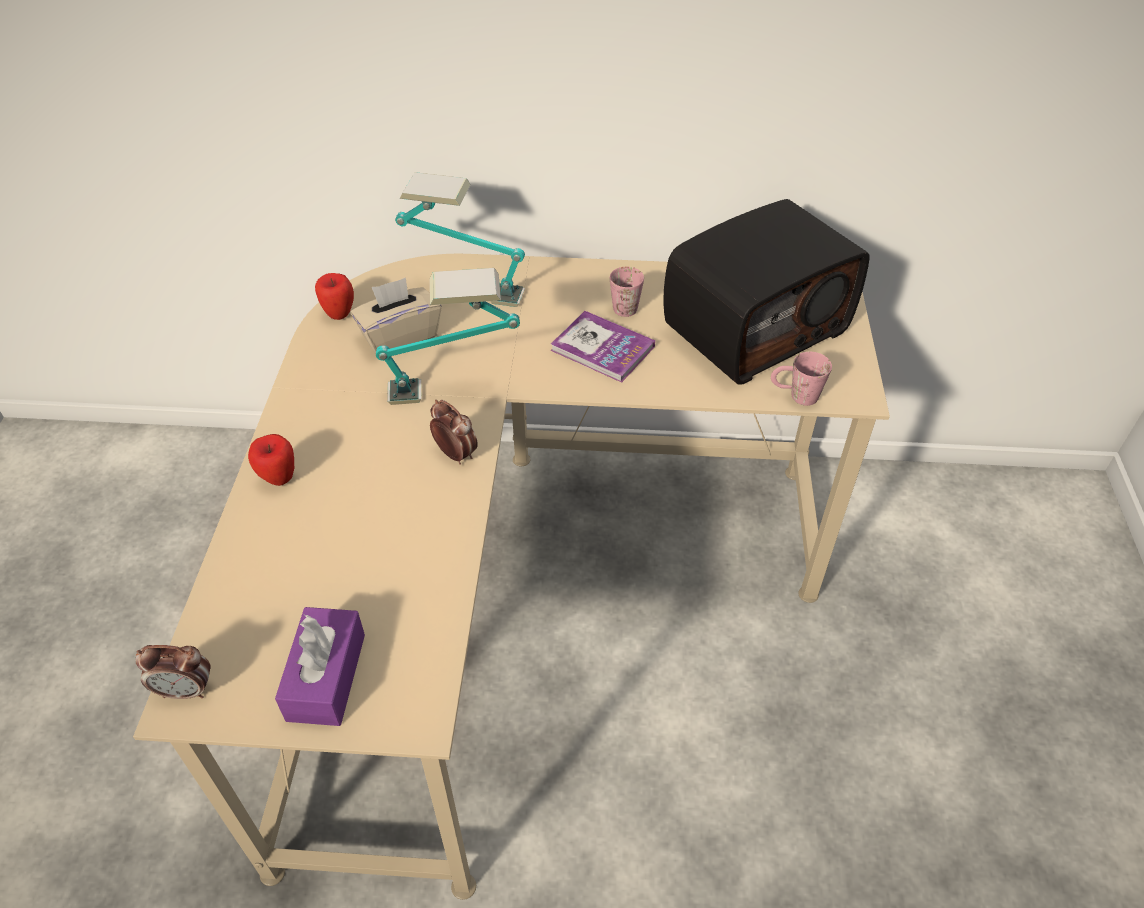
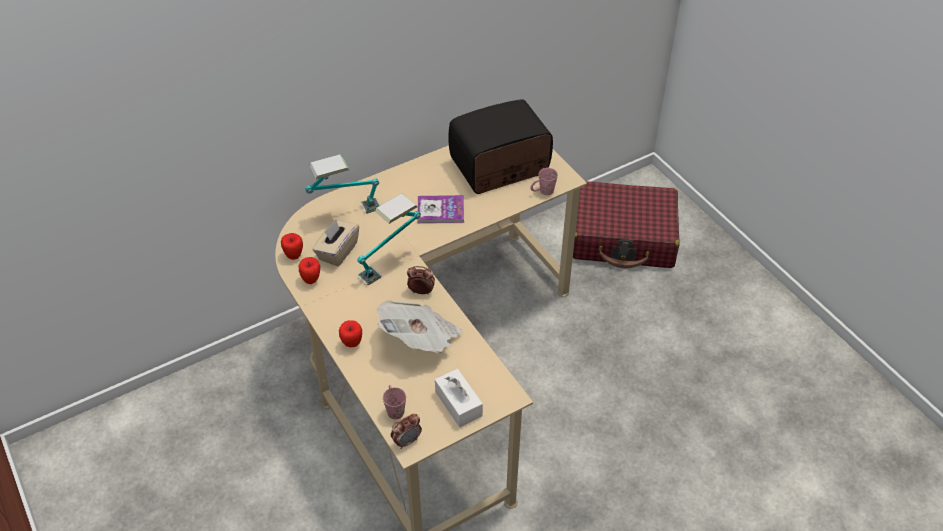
camera: 35 degrees left, 0 degrees up
(325, 358) = (311, 280): none -> apple
(326, 677) = (458, 404): purple tissue box -> white tissue box
(380, 530) = (421, 339): none -> newspaper
(627, 304) = (431, 183): pink mug -> pink mug (394, 408)
(754, 327) = (499, 167): radio -> radio turned 135 degrees counterclockwise
(973, 560) = (623, 237): none -> red suitcase

